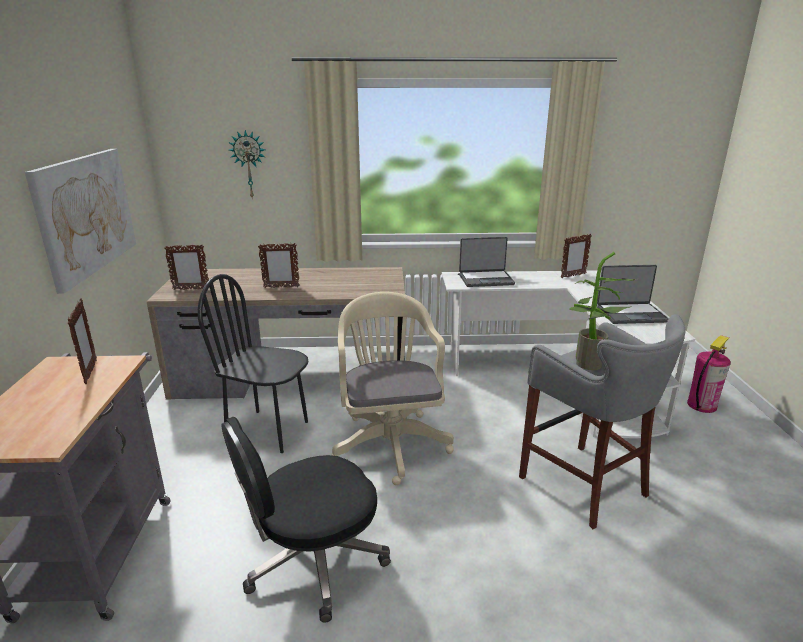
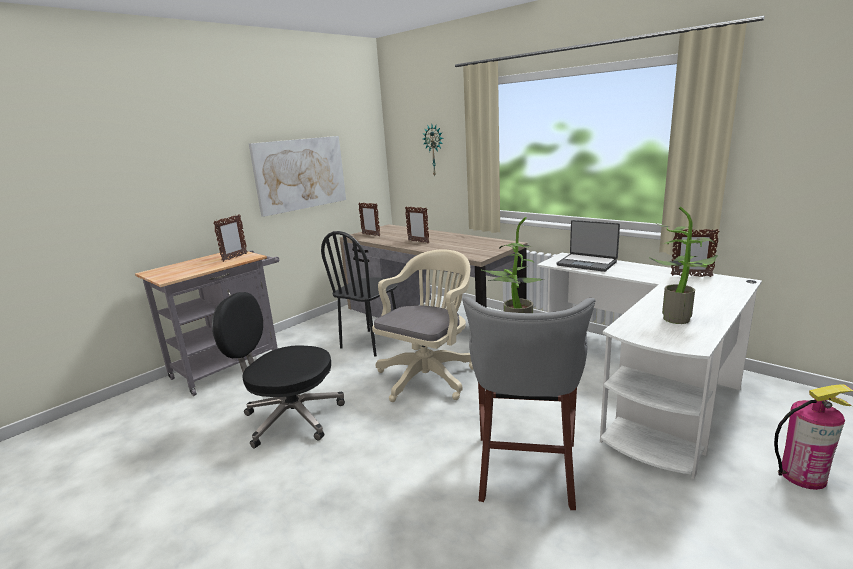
camera: 45 degrees right, 5 degrees down
(268, 431) = (371, 342): black chair -> black chair turned 120 degrees counterclockwise
(630, 314) = (678, 318): laptop -> potted plant

